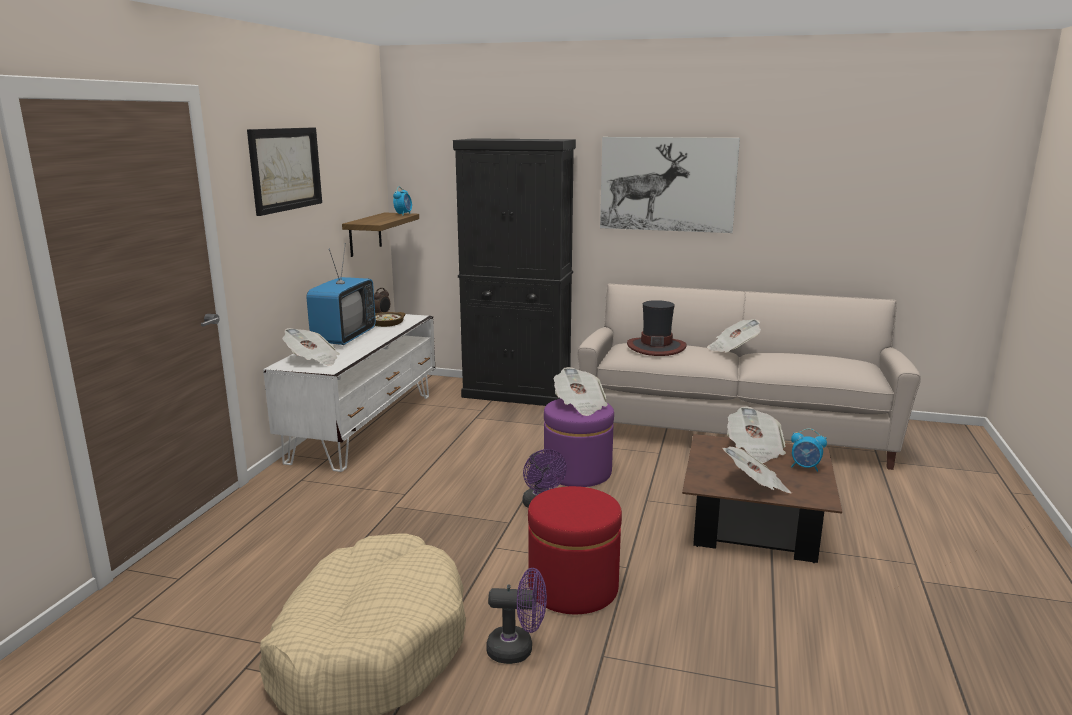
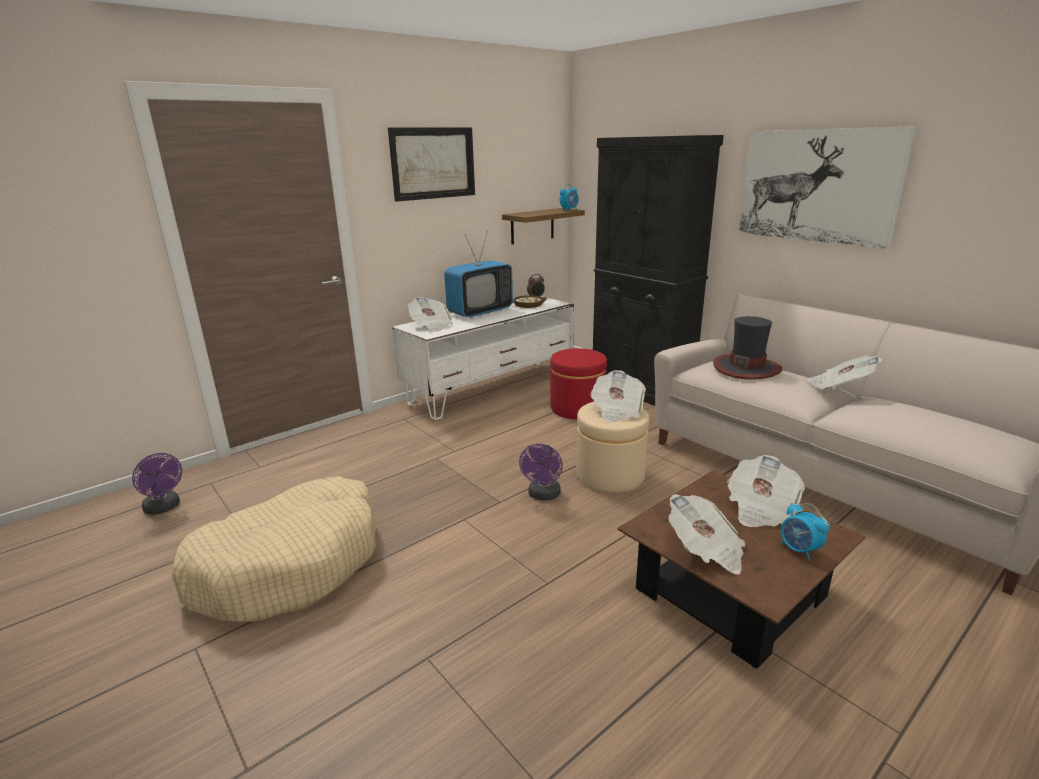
camera: 35 degrees right, 5 degrees up
(518, 649) = (375, 617): purple fan -> purple fan (164, 508)
(573, 588) = (479, 582): red ottoman -> red ottoman (577, 408)
(577, 472) = (610, 475): purple ottoman -> beige ottoman

